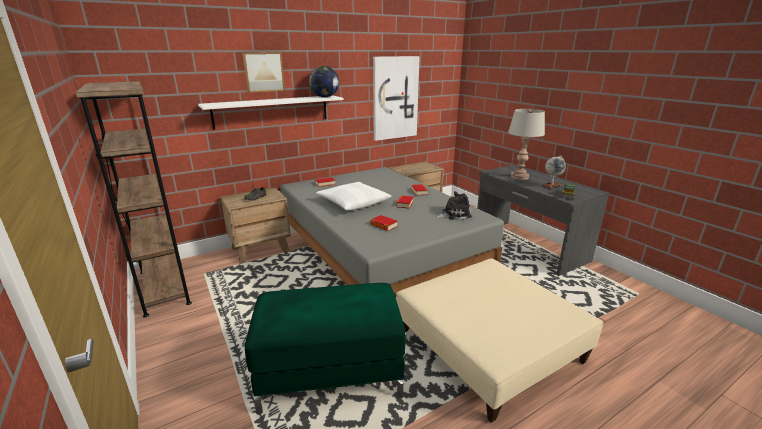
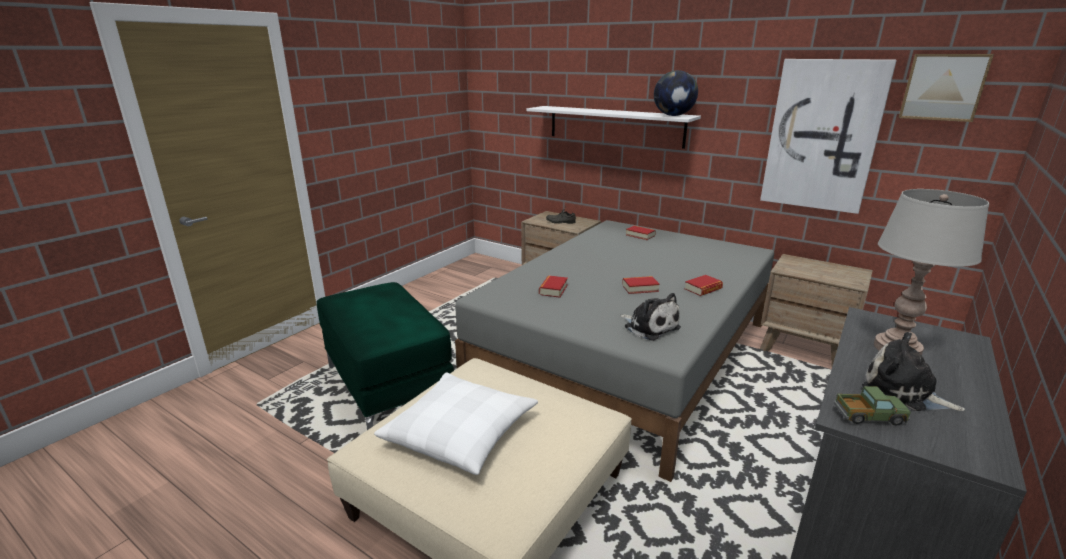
camera: 65 degrees right, 0 degrees up
(164, 287) = (462, 272): brown bookcase -> none
(263, 72) = (613, 75): picture -> picture (943, 87)
(353, 202) = (602, 260): white pillow -> white pillow (460, 432)
(551, 186) = (903, 392): globe -> plush toy

